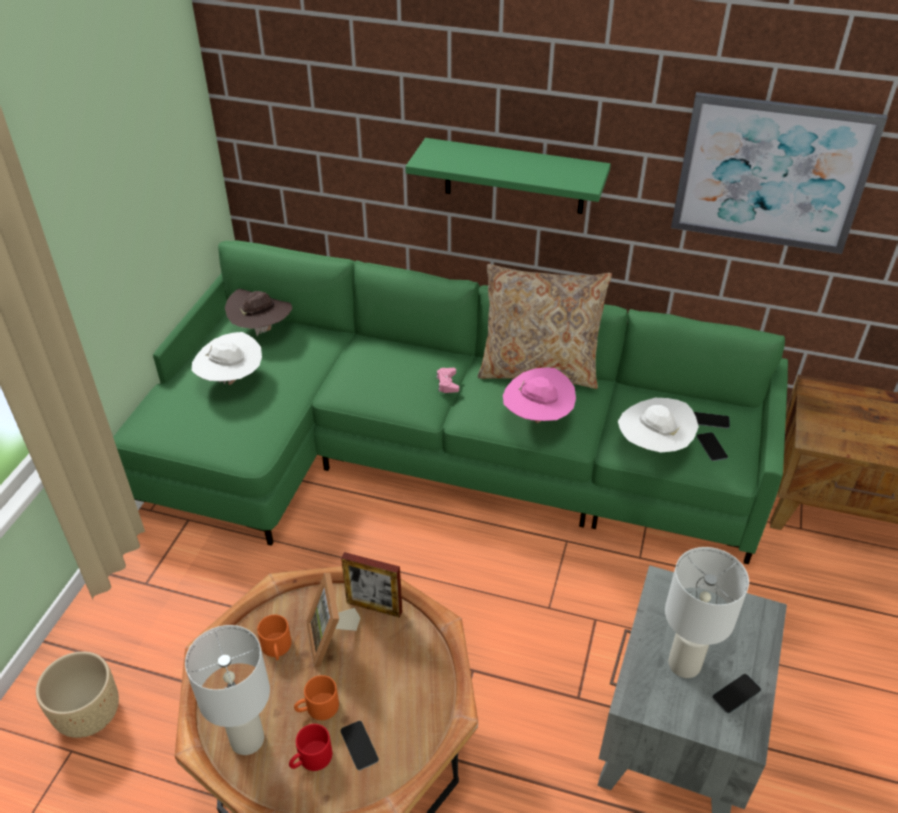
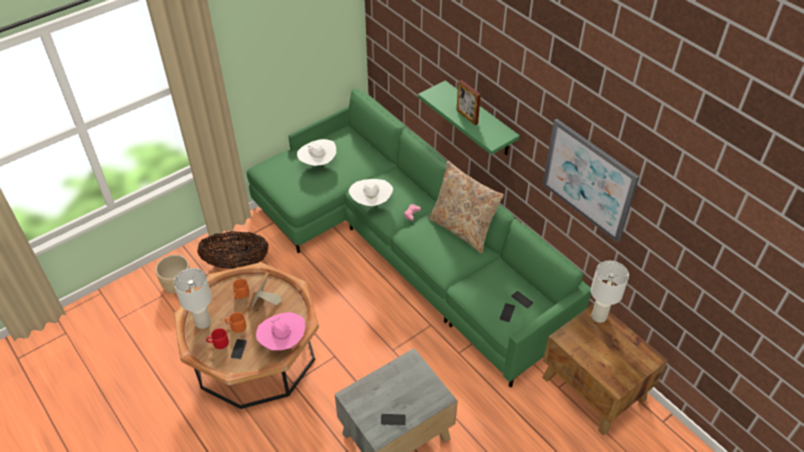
camera: 35 degrees right, 5 degrees up
(175, 617) = (236, 263): none -> basket
(262, 329) = (353, 143): brown hat -> none
(374, 607) = (290, 300): picture frame -> picture frame (467, 117)
(537, 418) = (435, 253): pink hat -> pink hat (283, 341)
(652, 447) = (477, 297): white hat -> white hat (371, 202)
(685, 664) = (385, 395): white table lamp -> white table lamp (599, 316)

